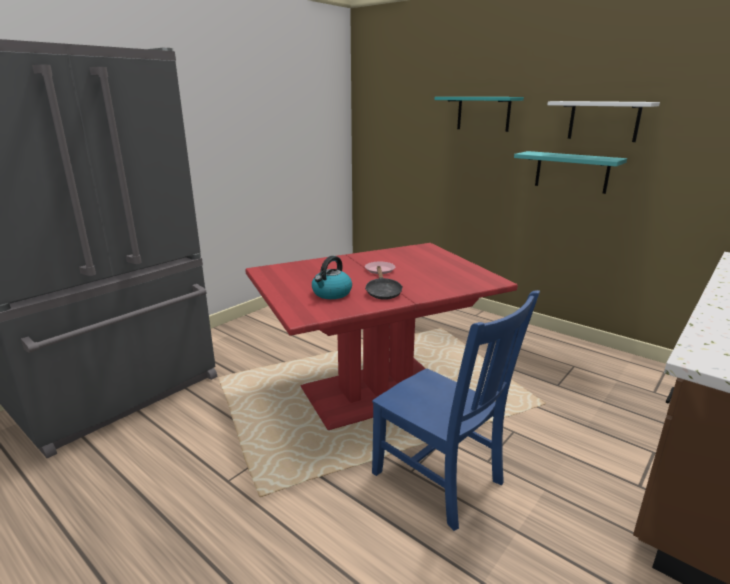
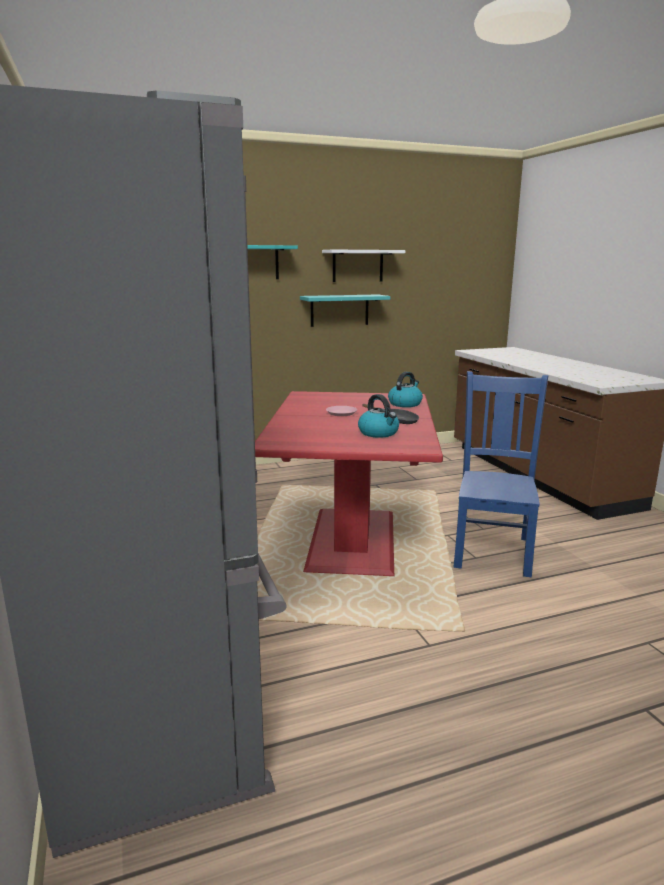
camera: 60 degrees left, 5 degrees down
(440, 480) = (492, 550): blue chair -> blue chair turned 60 degrees counterclockwise
(454, 284) = (405, 404): none -> kettle

